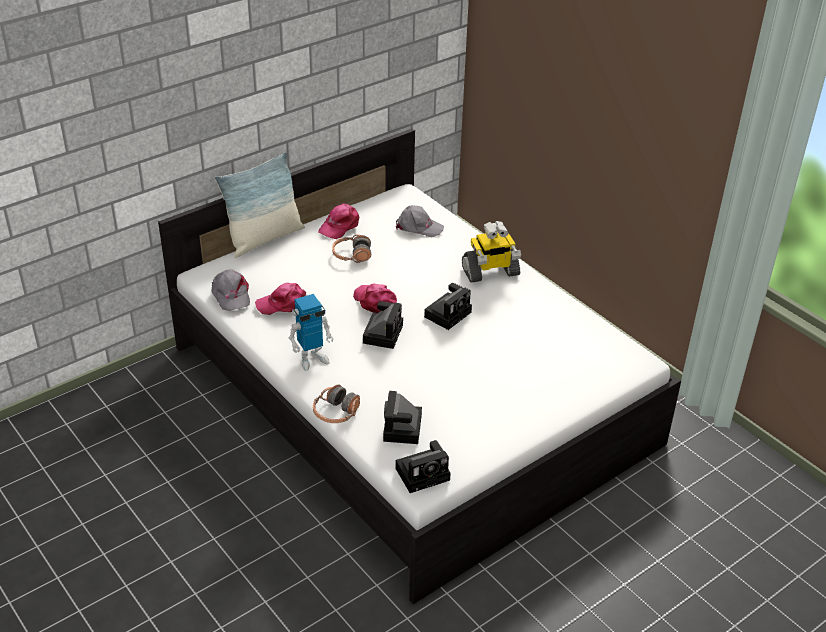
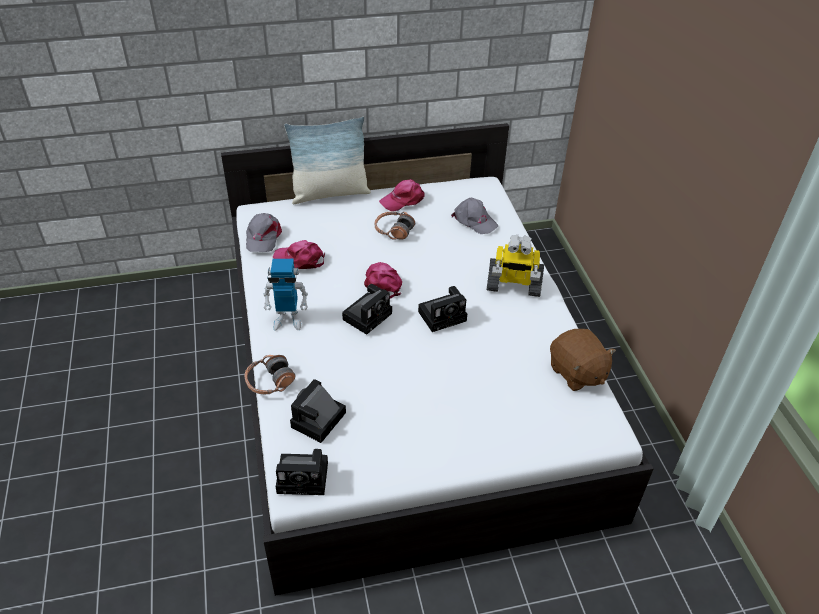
camera: 25 degrees right, 5 degrees up
(587, 325) = (576, 373): none -> brown plush toy

